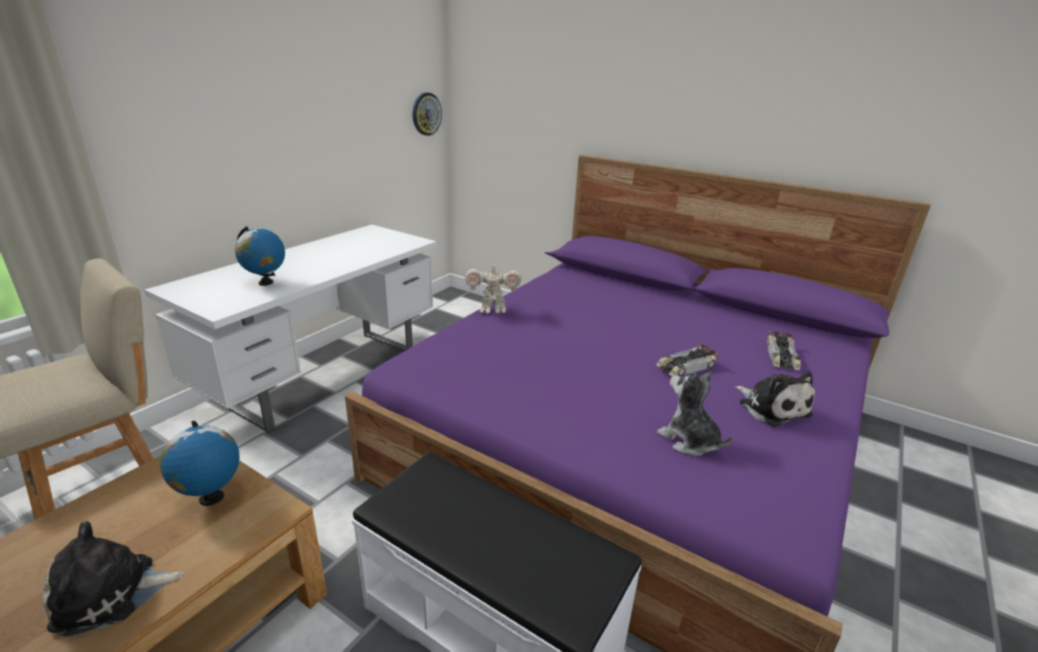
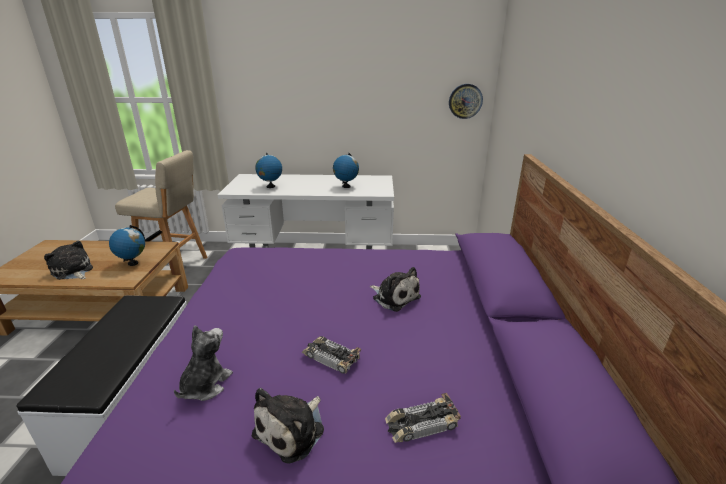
camera: 60 degrees right, 0 degrees up
(361, 249) = (346, 186): none -> globe
(492, 310) = (341, 251): toy robot -> none
(612, 314) = (394, 297): none -> plush toy

